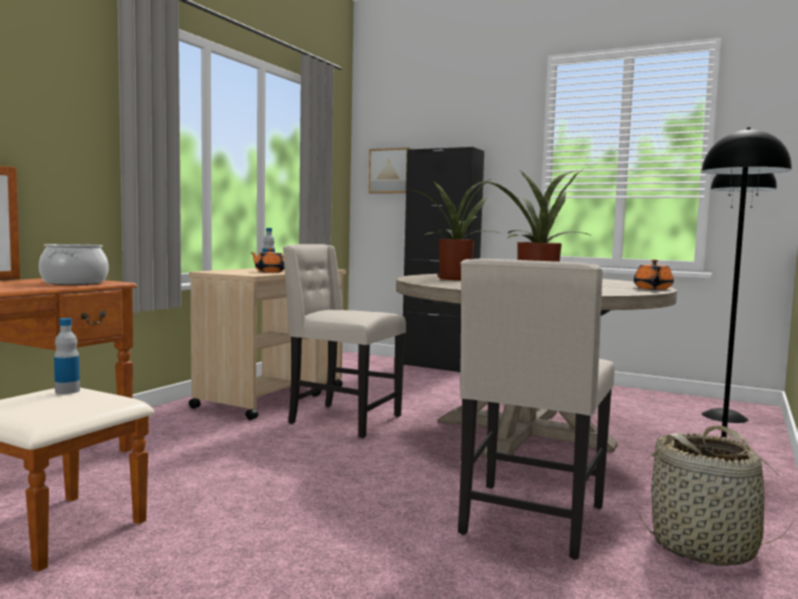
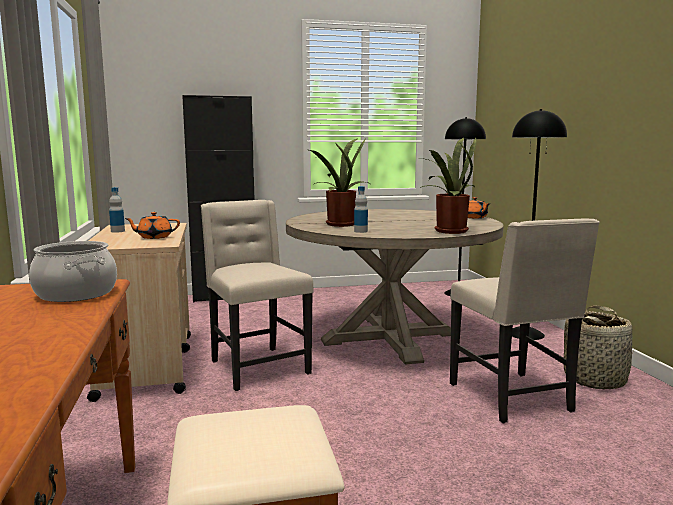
camera: 40 degrees left, 5 degrees up
(67, 391) = (234, 421): bottle -> bottle (360, 231)
(342, 420) = (257, 367): beige chair -> beige chair turned 75 degrees clockwise
(390, 171) = (149, 114): picture -> none

